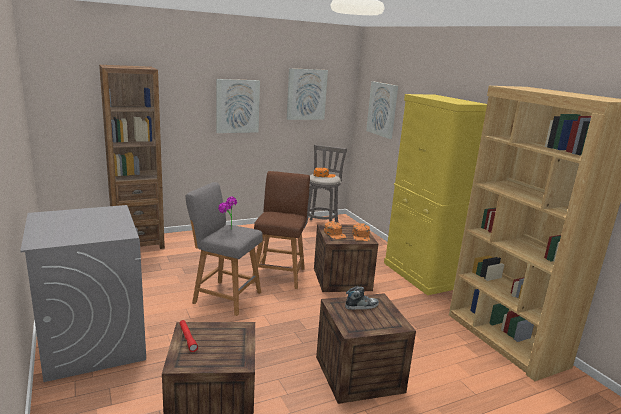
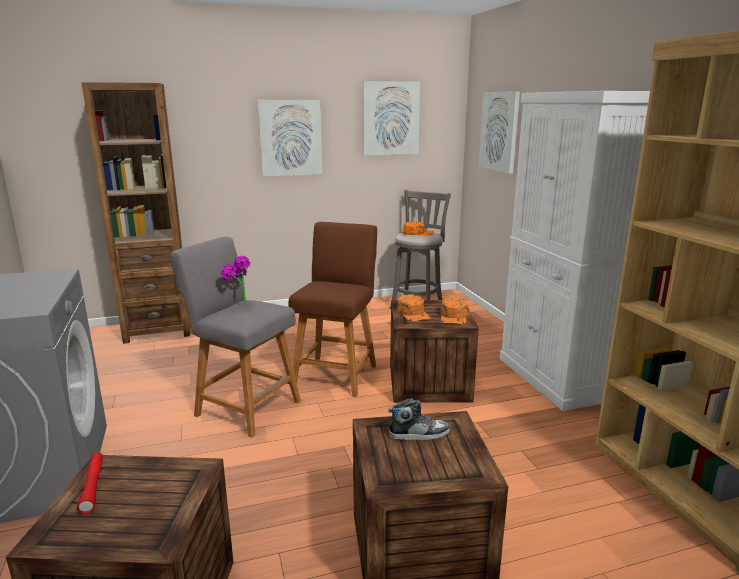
camera: 10 degrees right, 0 degrees up
(418, 275) = (552, 378): yellow cabinet -> white cabinet

